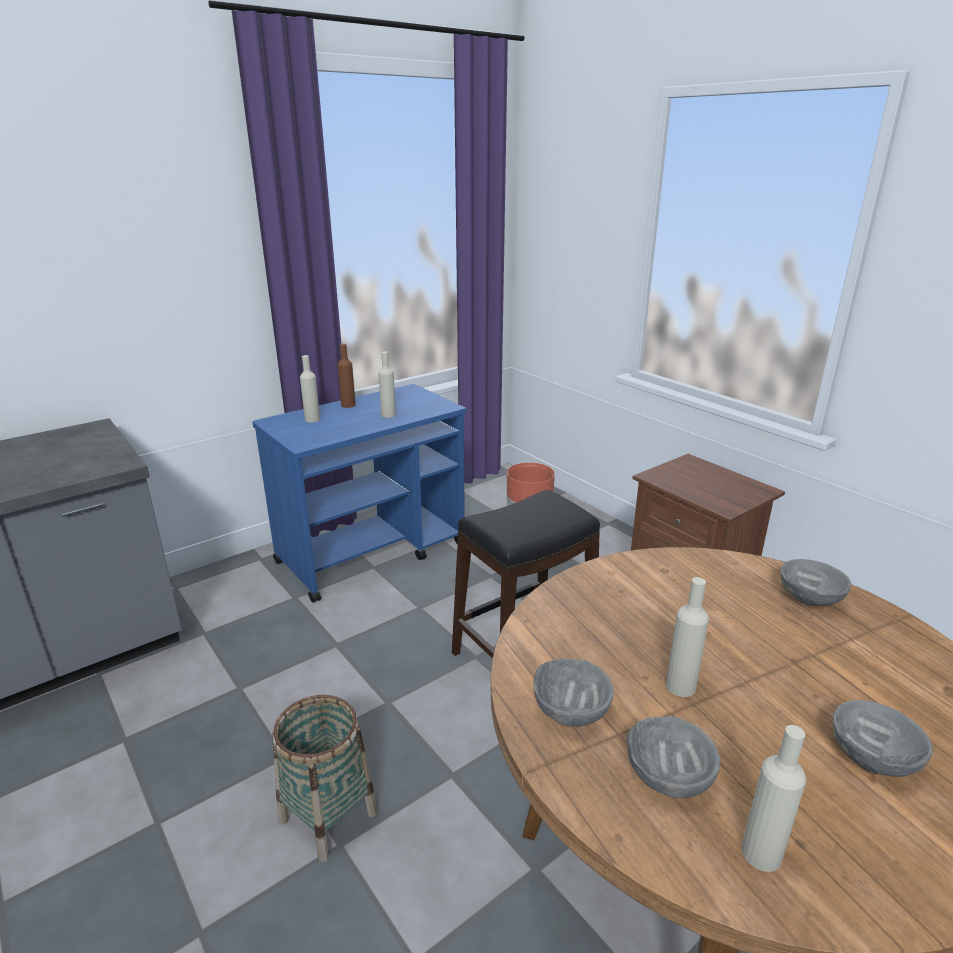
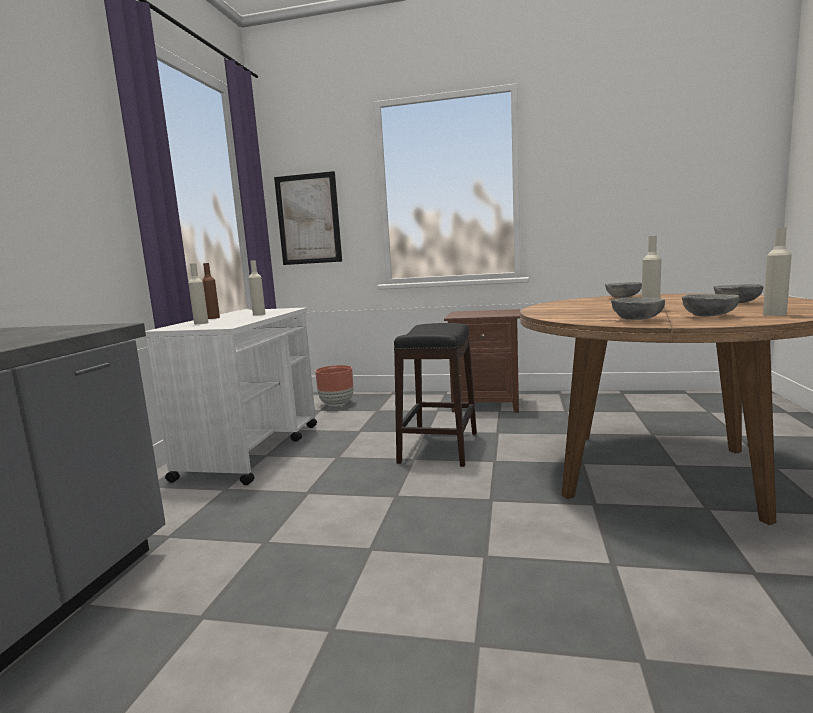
camera: 40 degrees left, 15 degrees down
(328, 816) = (454, 551): basket -> none
(373, 552) = (252, 450): blue cart -> white cart
(559, 257) = (308, 219): none -> picture

